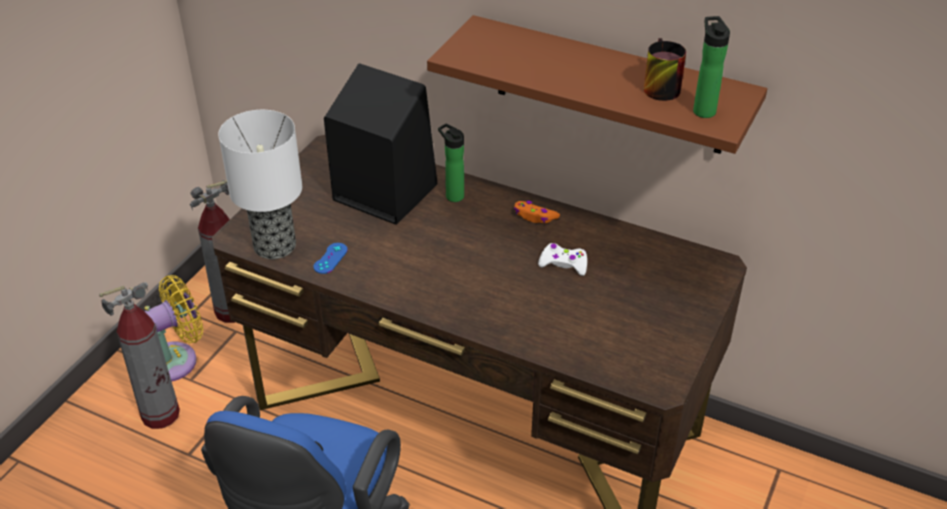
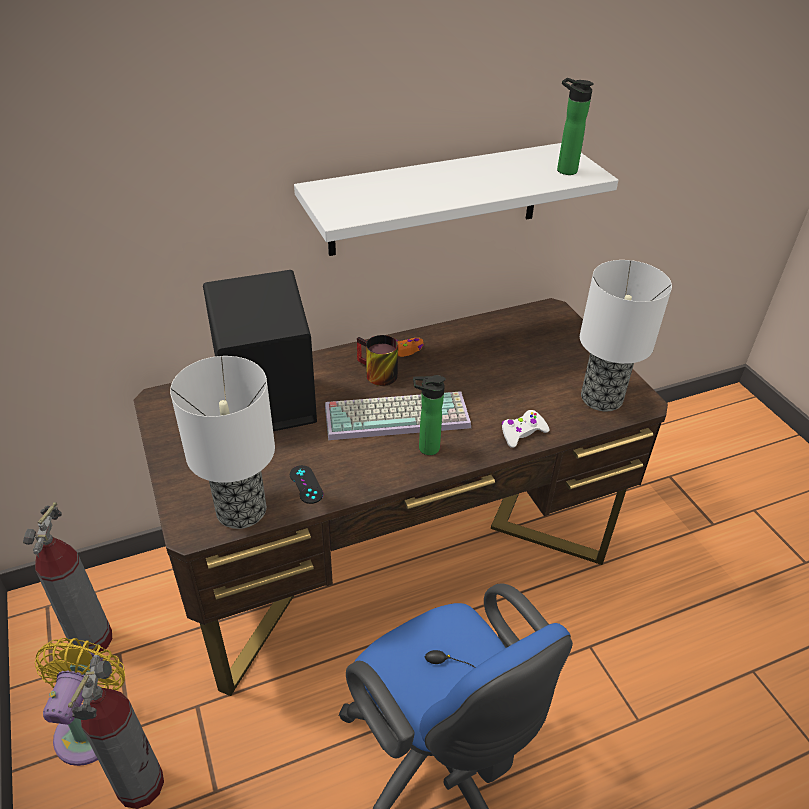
camera: 50 degrees left, 0 degrees up
(330, 258) = (306, 484): blue game controller -> black game controller
(452, 195) = (323, 373): bottle -> bottle (425, 448)
(456, 258) = (398, 415): none -> keyboard
(563, 264) = (471, 369): white game controller -> white game controller (522, 433)
(609, 86) = (436, 199): brown shelf -> white shelf
(632, 358) = (602, 397): none -> table lamp
(657, 86) = (511, 170): mug -> mug (375, 374)

